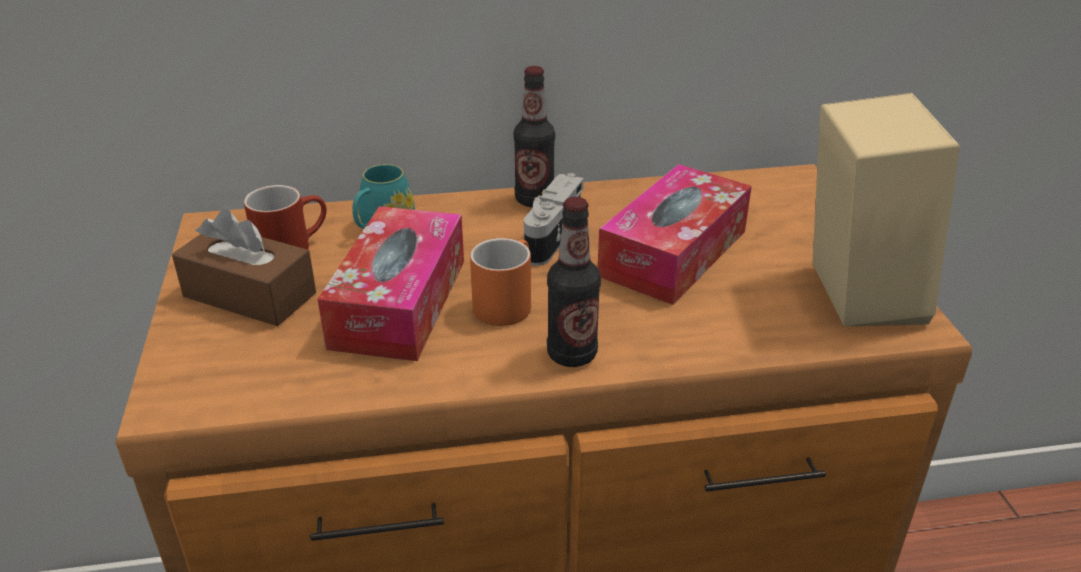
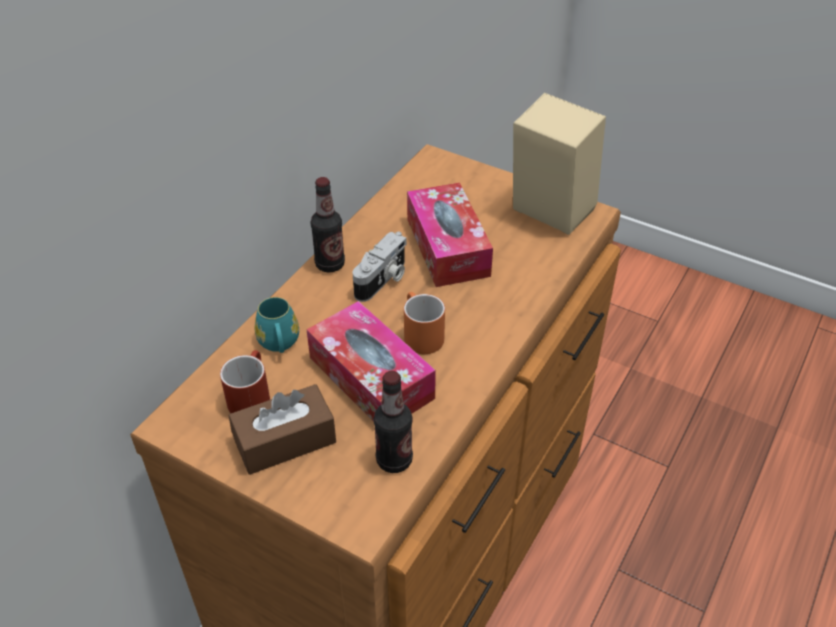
camera: 50 degrees left, 10 degrees up
(558, 239) = (383, 280): camera -> camera turned 60 degrees clockwise
(572, 354) = (492, 337): bottle -> bottle (394, 460)

